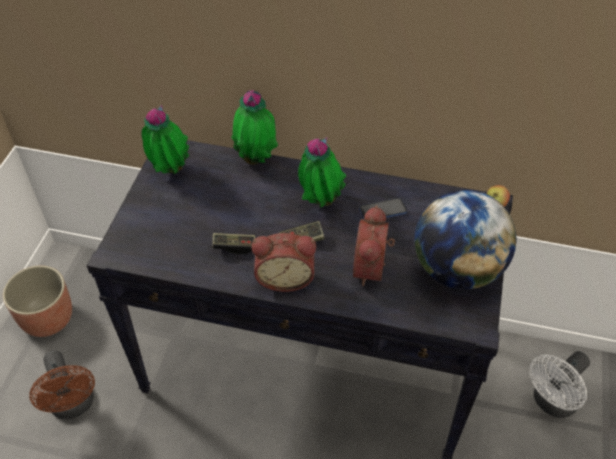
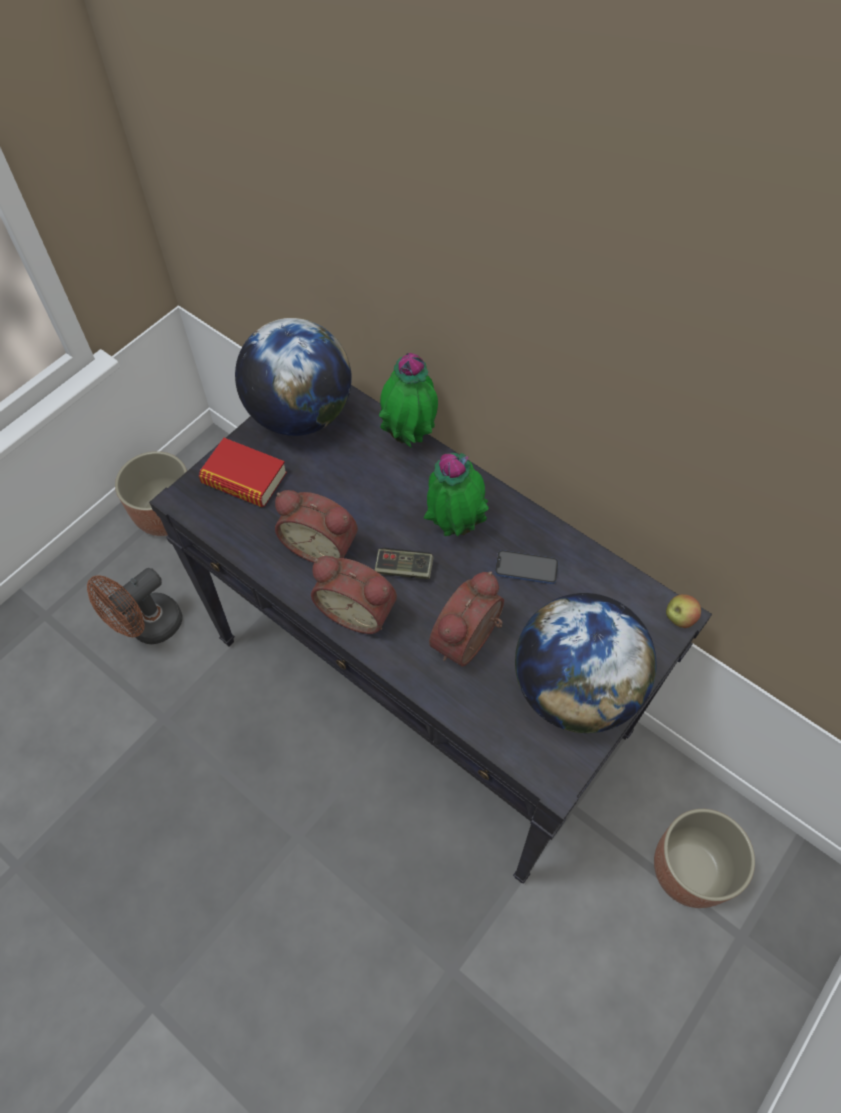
camera: 25 degrees right, 10 degrees up
(74, 406) = (148, 627): brown fan -> brown fan turned 45 degrees clockwise
(152, 225) = (244, 478): none -> book
(169, 171) = (300, 414): potted plant -> globe
(234, 246) = (322, 544): game controller -> alarm clock
(551, 403) = (689, 870): white fan -> planter

